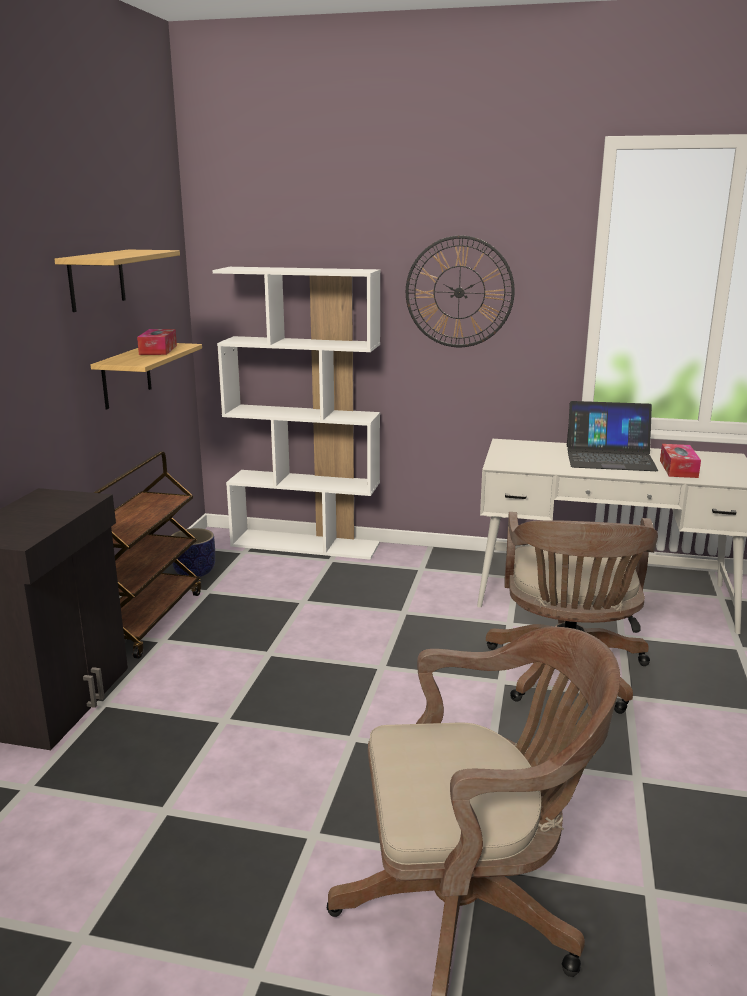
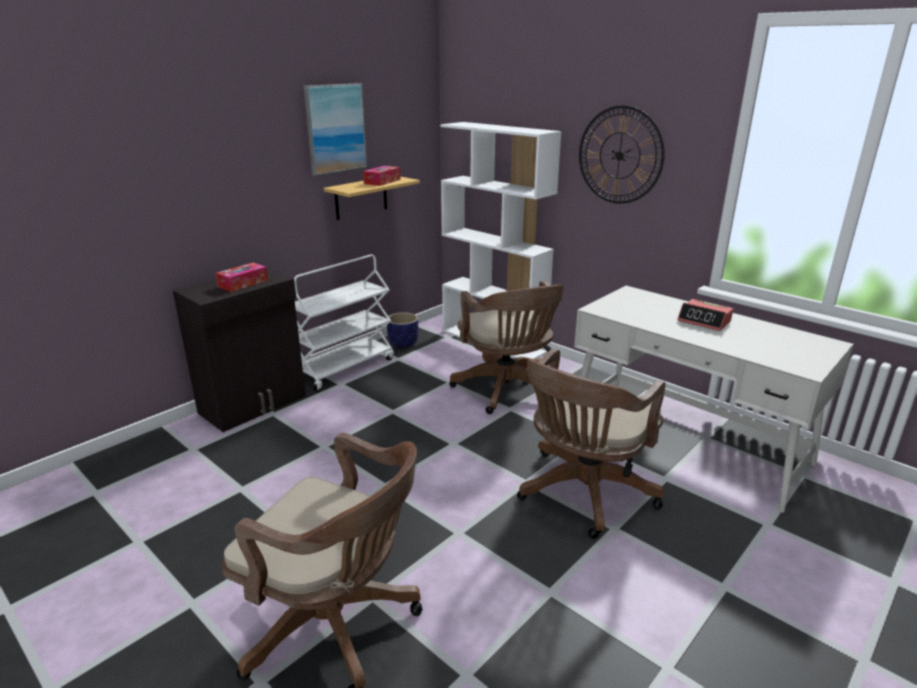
camera: 30 degrees right, 5 degrees up
(96, 280) = (335, 128): shelf -> picture
(145, 620) = (344, 368): brown cart -> white cart
(380, 594) = (507, 391): none -> brown office chair
(609, 458) = (704, 321): laptop -> alarm clock
(678, 469) = (756, 344): tissue box -> tissue box (243, 283)

